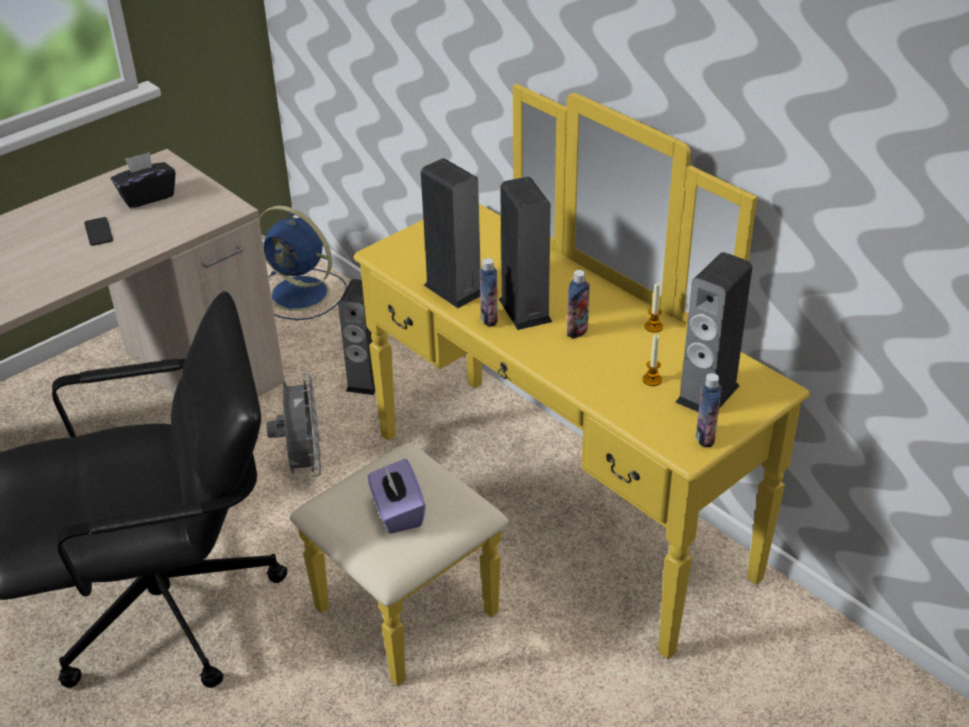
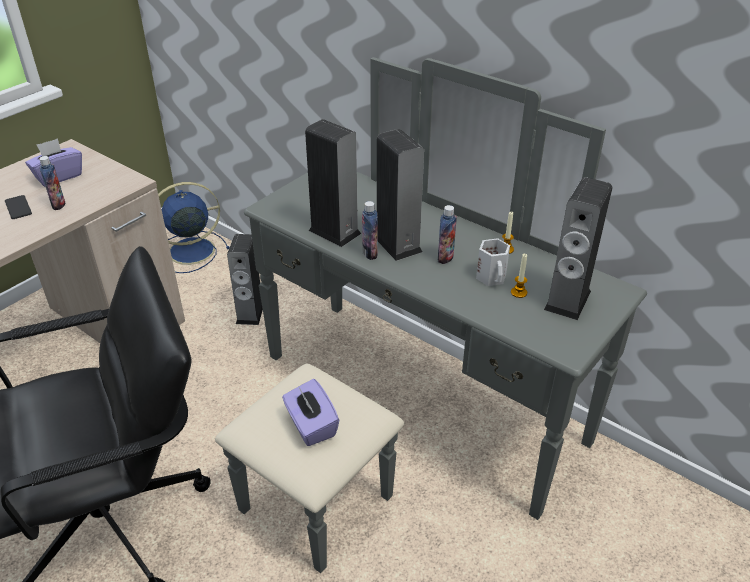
camera: 10 degrees left, 0 degrees up
(147, 196) = (59, 176): black tissue box -> purple tissue box
(302, 294) = (189, 251): blue fan -> blue fan turned 135 degrees clockwise
(304, 464) = (210, 386): grey fan -> none
(527, 527) = (401, 420): yellow dresser -> grey dresser
(626, 359) = (492, 277): none -> white mug
(705, 437) = (578, 338): bottle -> bottle (58, 205)

